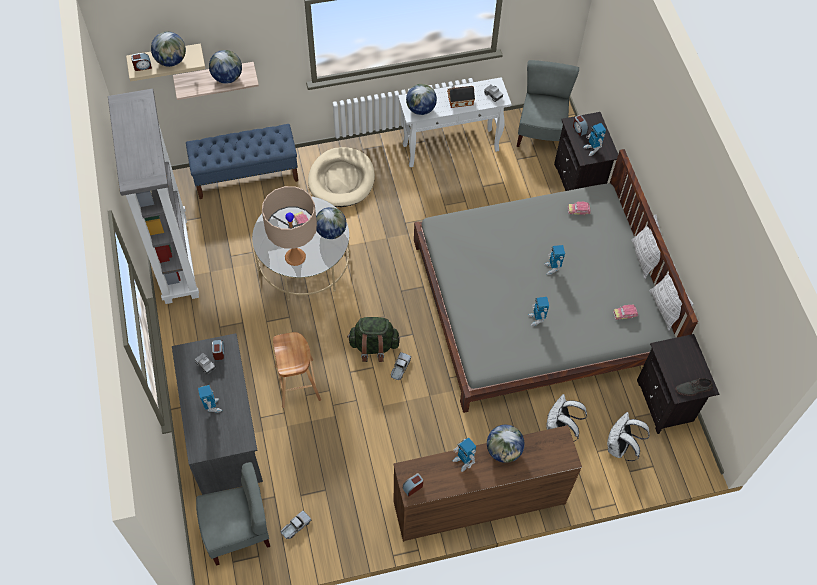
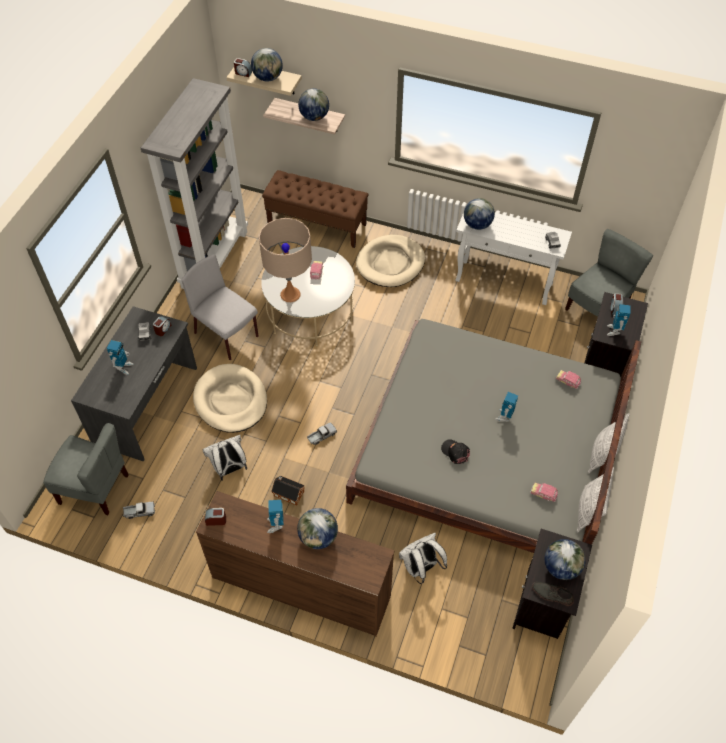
camera: 35 degrees right, 5 degrees down
(246, 175) = (317, 224): blue bench -> brown bench
(246, 325) = (227, 335): none -> grey chair
(297, 382) = (231, 400): brown stool -> beige dog bed
(331, 232) = (334, 290): globe -> globe (561, 567)
(373, 346) = (314, 406): green backpack -> none
(459, 100) = (517, 233): toy house -> toy house (288, 493)
(536, 319) = (455, 452): toy robot -> black cap
(619, 447) = (465, 618): white backpack -> white backpack (230, 469)

